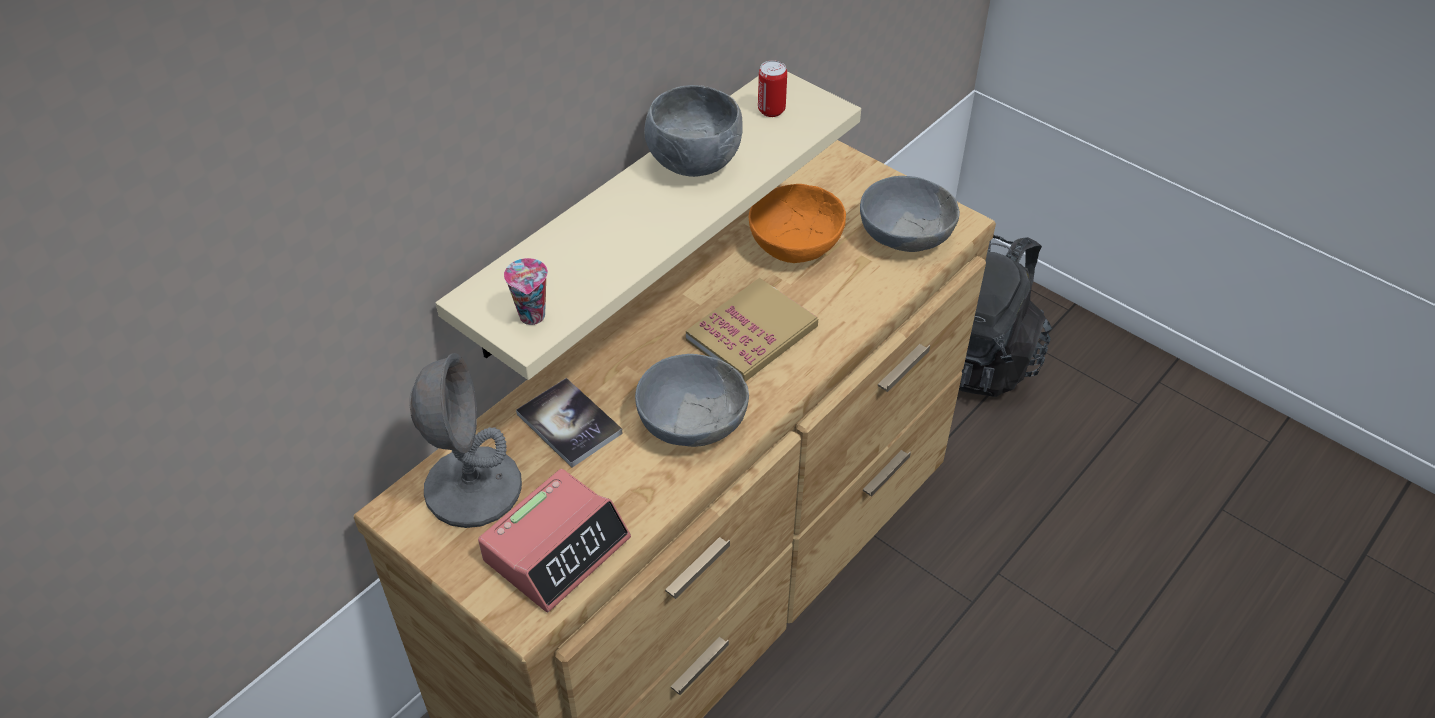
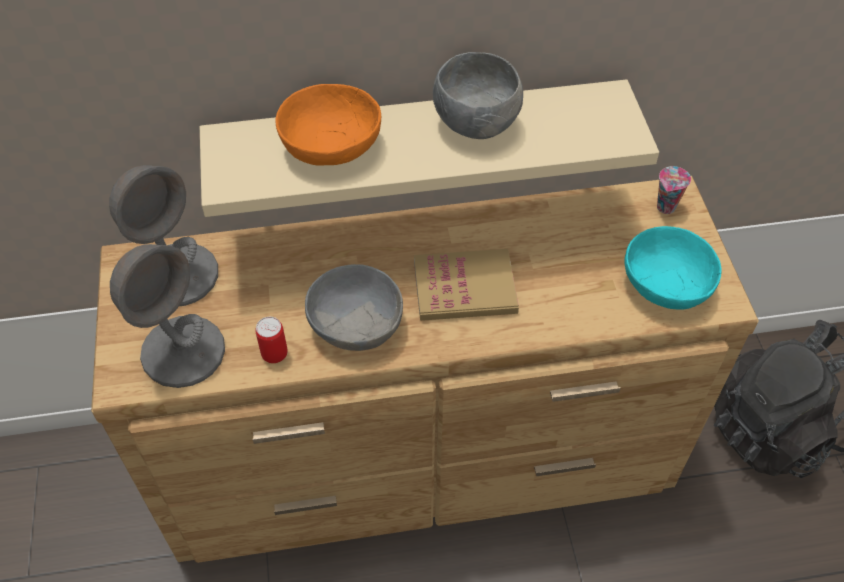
camera: 40 degrees right, 5 degrees up
(533, 317) = (243, 173): cup -> cup (666, 208)
(557, 548) = (183, 352): alarm clock -> grey table lamp
(569, 424) = (278, 272): book -> none
(771, 110) = (582, 114): can -> can (274, 354)
(794, 243) = (569, 239): orange bowl -> orange bowl (330, 145)
(905, 234) = (666, 284): grey bowl -> turquoise bowl

